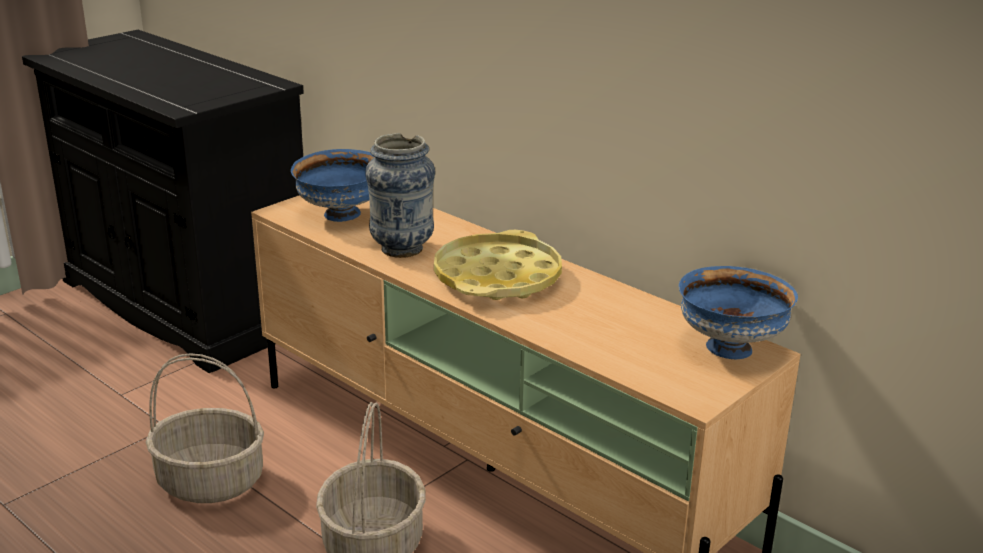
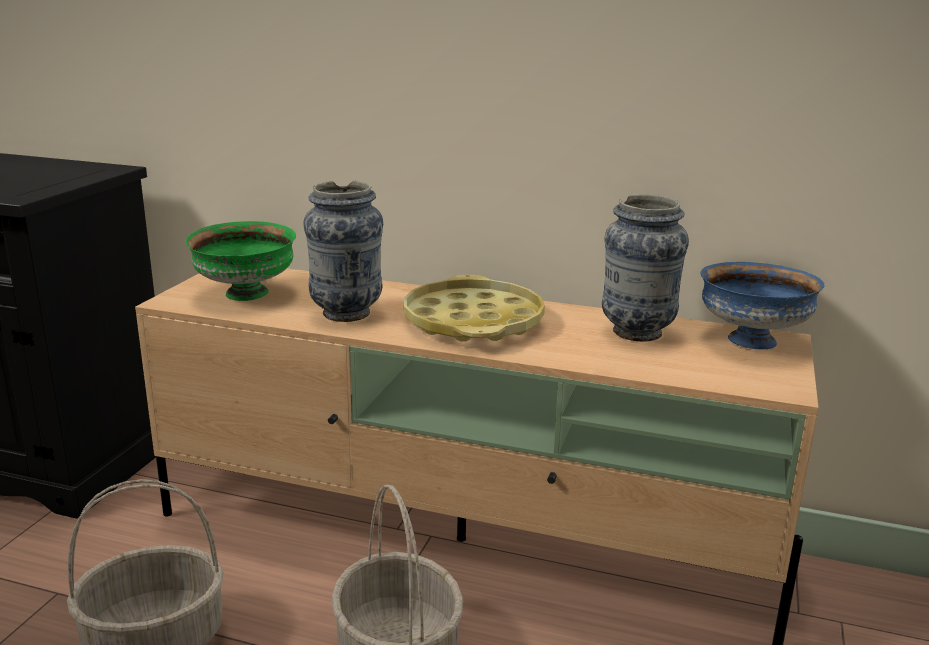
camera: 25 degrees left, 5 degrees down
(341, 215) = (247, 294): blue bowl -> green bowl
(630, 317) = (636, 332): none -> vase

